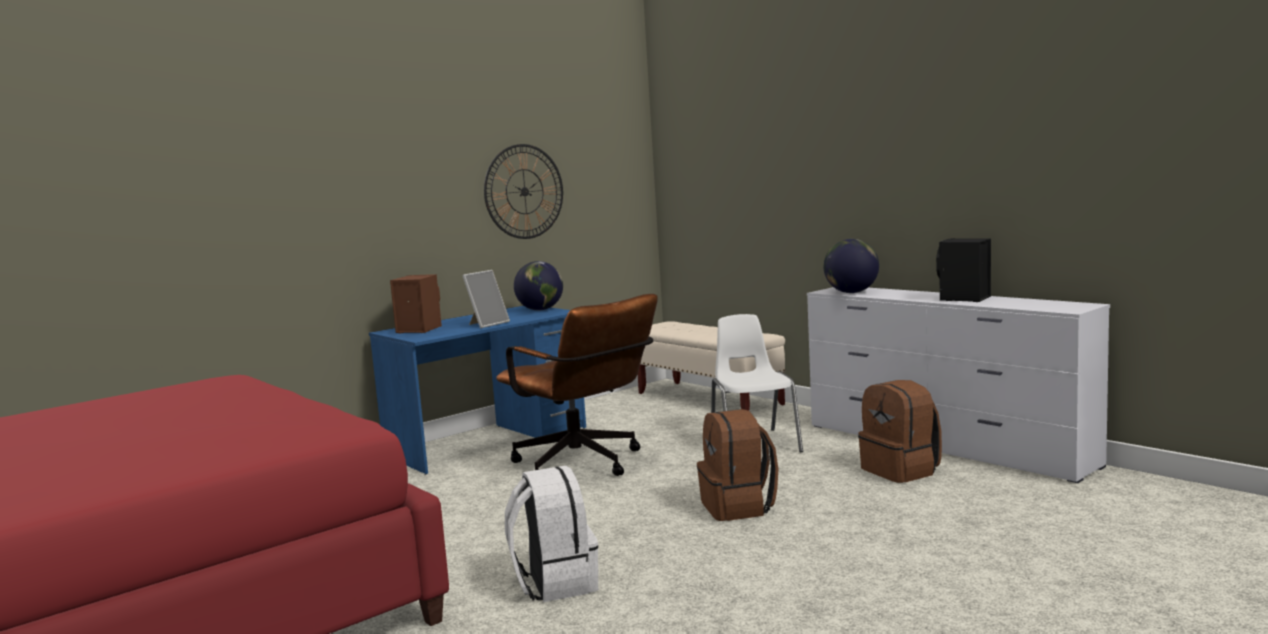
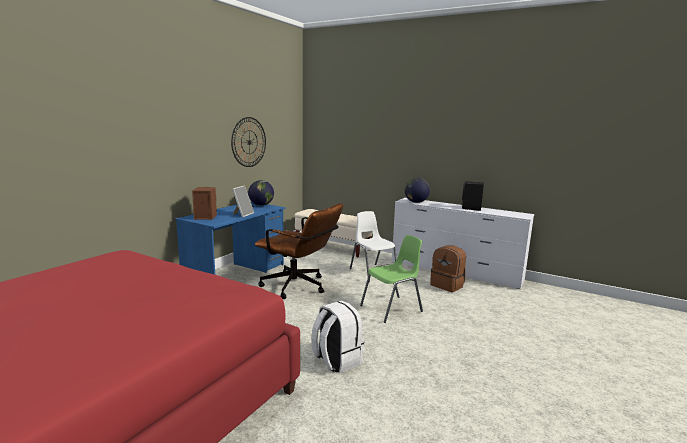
camera: 20 degrees left, 5 degrees up
(738, 507) = (392, 309): brown backpack -> green chair

